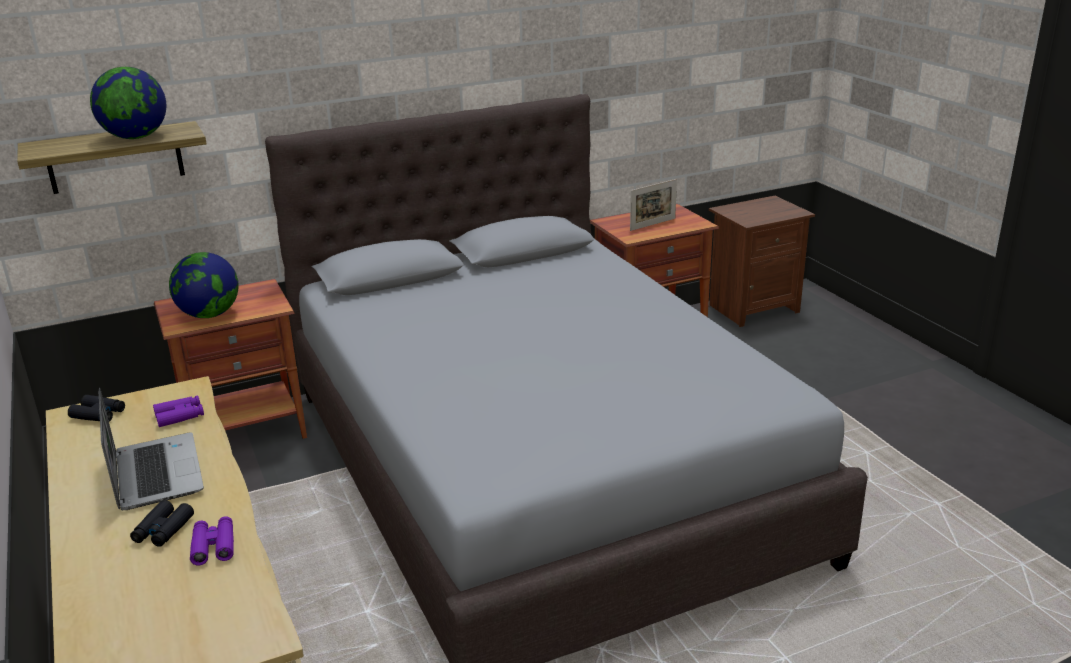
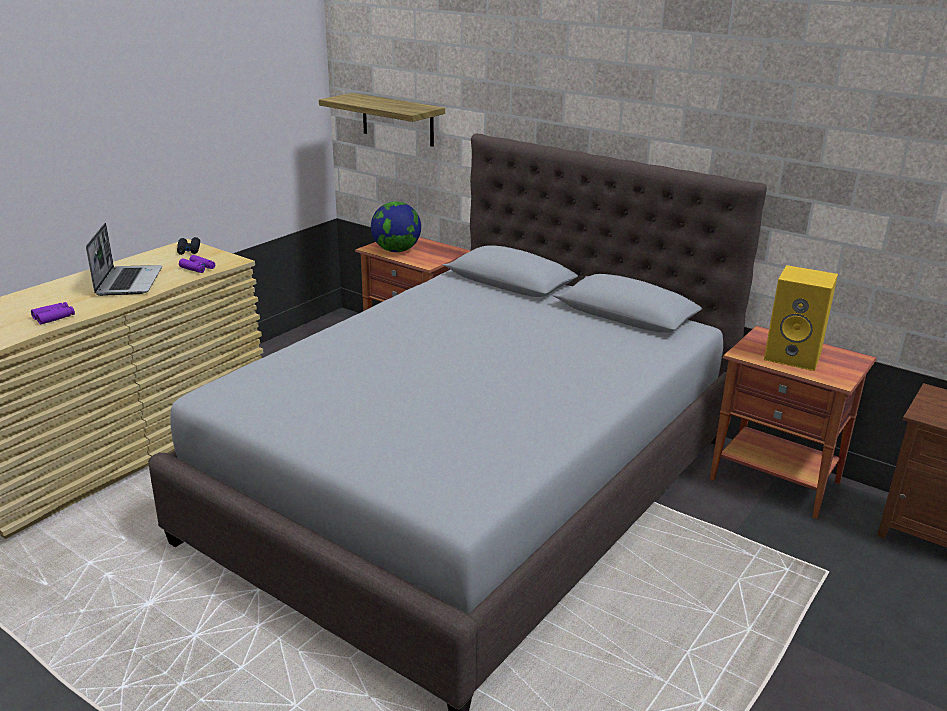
camera: 60 degrees right, 0 degrees up
(135, 137) = (389, 105): globe -> none
(155, 473) = (128, 281): laptop -> laptop turned 45 degrees counterclockwise
(163, 530) = (68, 301): black binoculars -> none
(652, 224) = (794, 356): picture frame -> yellow speaker

